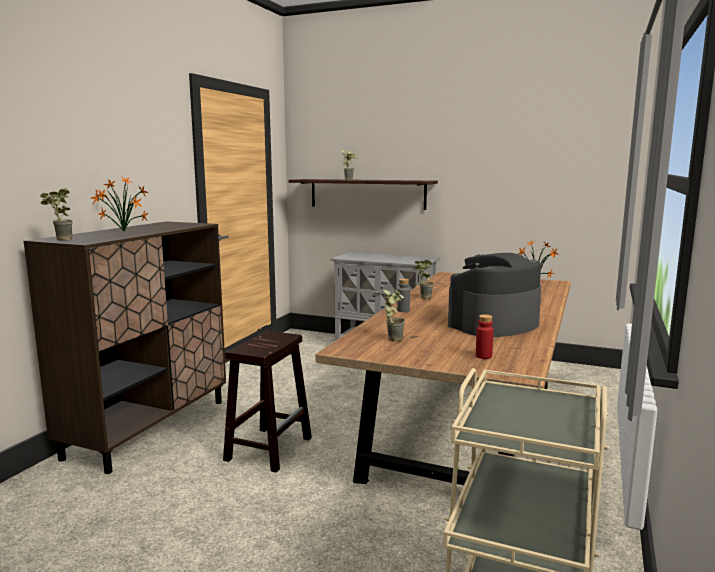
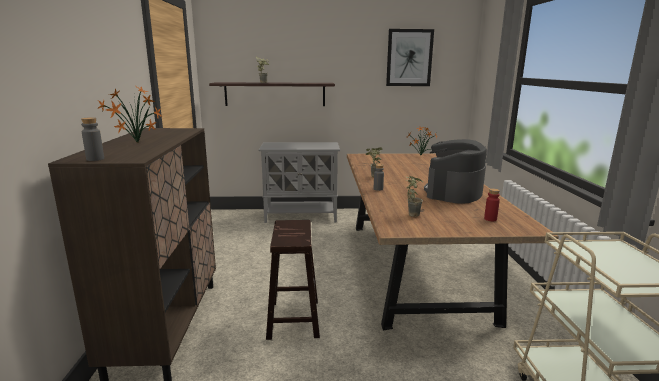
camera: 25 degrees left, 5 degrees up
(60, 240) = (95, 159): potted plant -> grey bottle
(541, 147) = (409, 58): none -> picture

